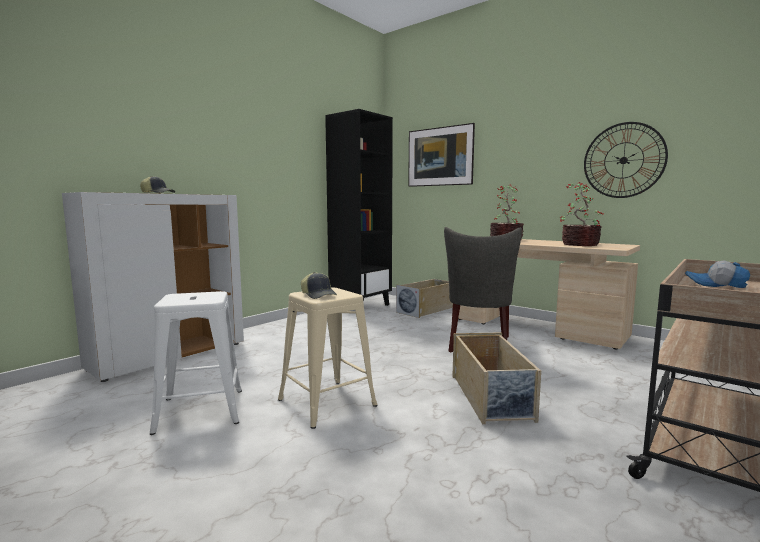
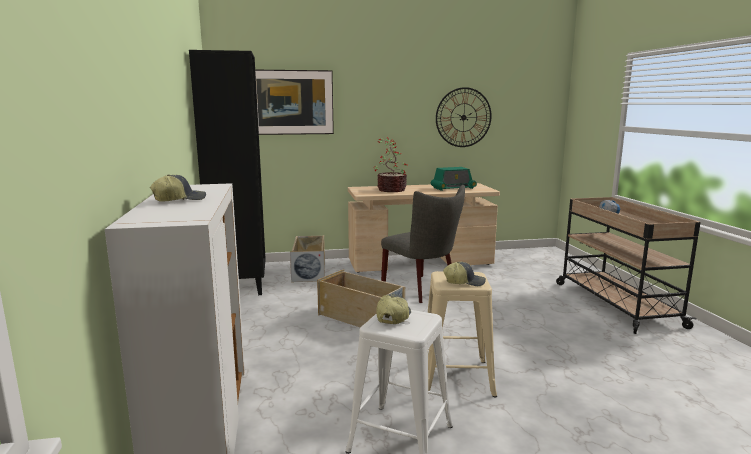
camera: 50 degrees left, 5 degrees up
(200, 294) = (393, 317): none -> cap
(491, 398) = (515, 324): beige storage box -> beige storage box (362, 318)
(579, 244) = (453, 188): potted plant -> radio

